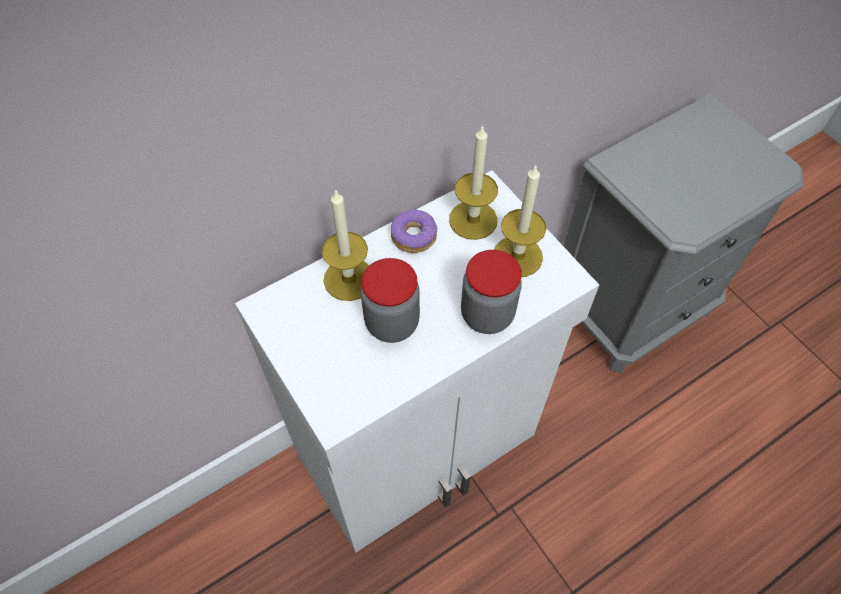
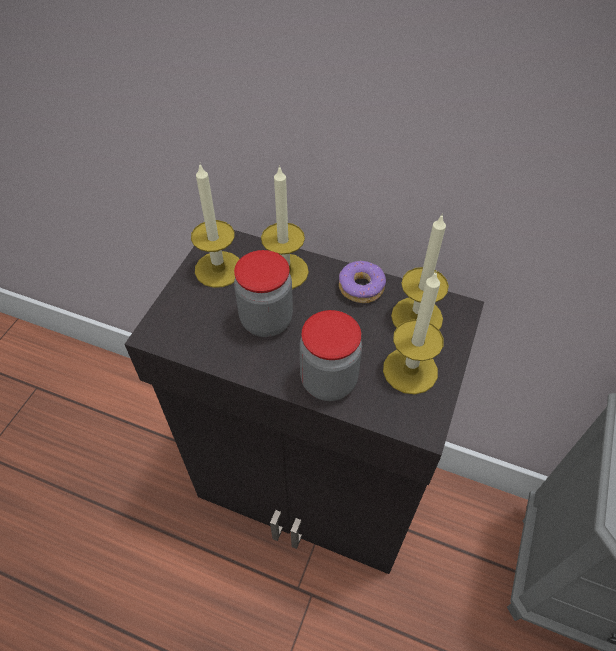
camera: 55 degrees right, 5 degrees down
(301, 327) = (218, 269): none -> candle
(420, 447) = (310, 488): white cabinet -> black cabinet

